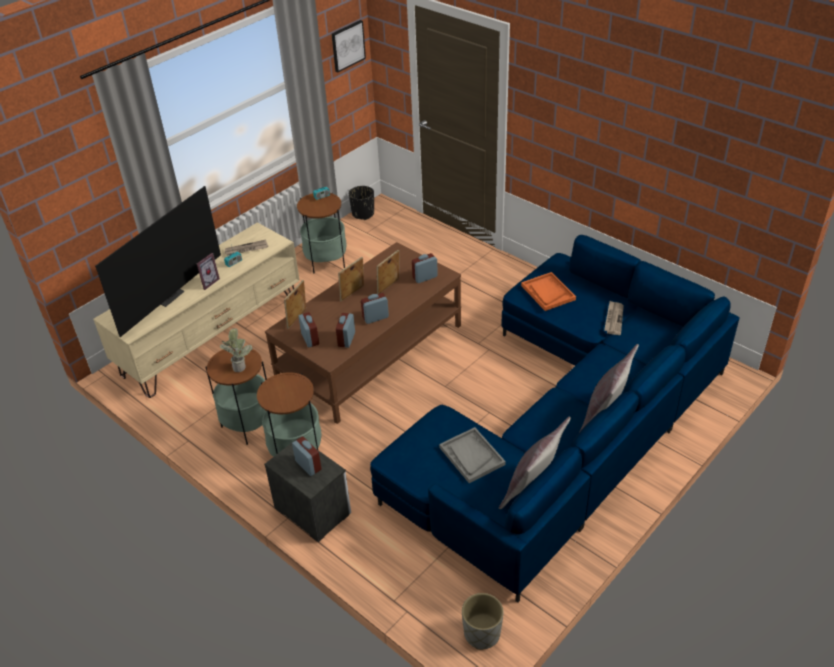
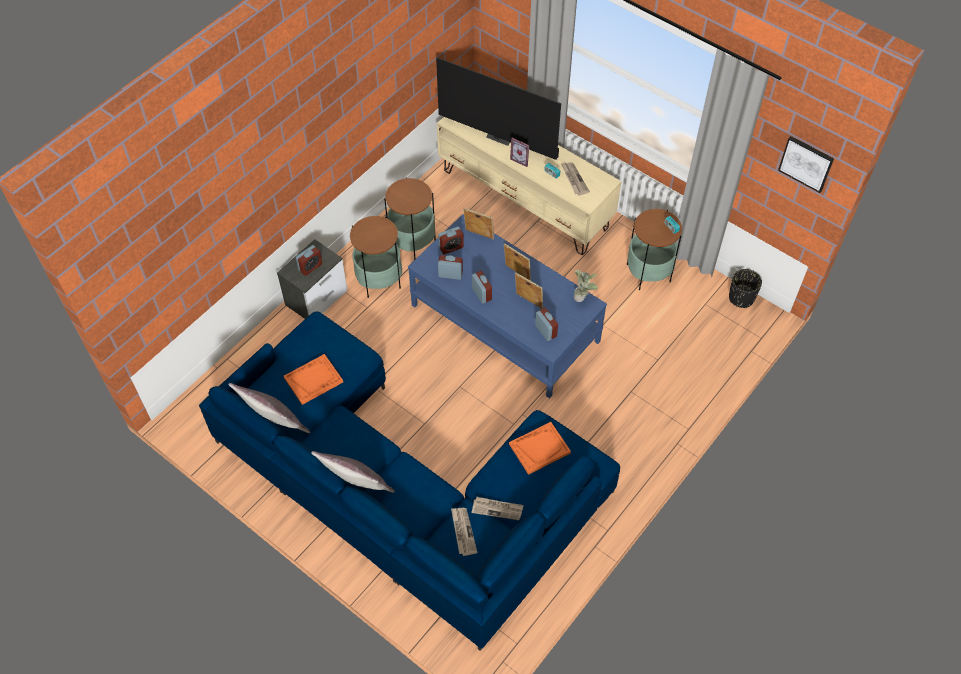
camera: 85 degrees right, 15 degrees up
(240, 365) = (407, 199): potted plant -> potted plant (582, 297)
(370, 353) = (504, 323): brown coffee table -> blue coffee table
(471, 456) = (313, 380): grey tray -> orange tray
(481, 633) = (192, 417): grey planter -> none
(641, 340) = (463, 531): none -> newspaper

